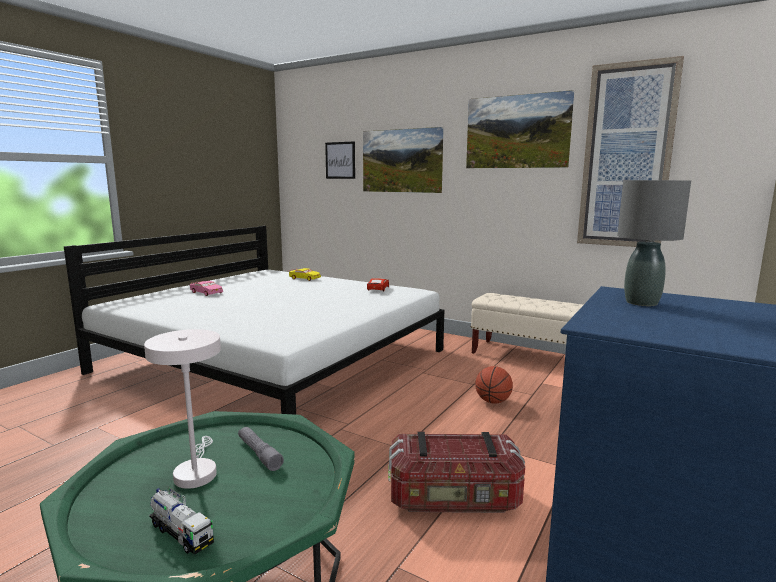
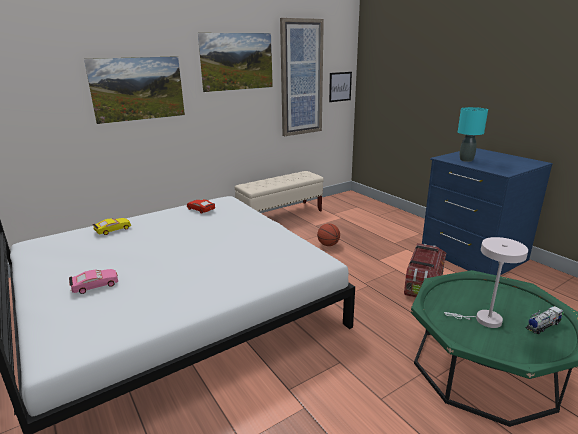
camera: 65 degrees left, 10 degrees up
(259, 454) = (464, 298): grey flashlight -> none
(340, 160) = (56, 92): picture -> picture (340, 86)
(642, 302) = (466, 160): grey table lamp -> turquoise table lamp

